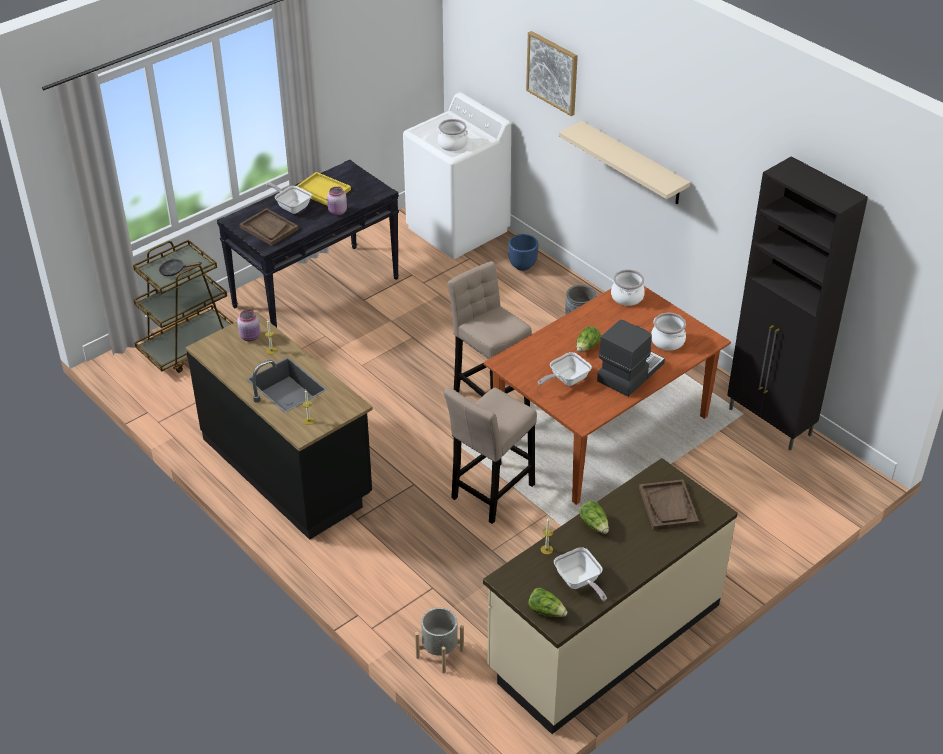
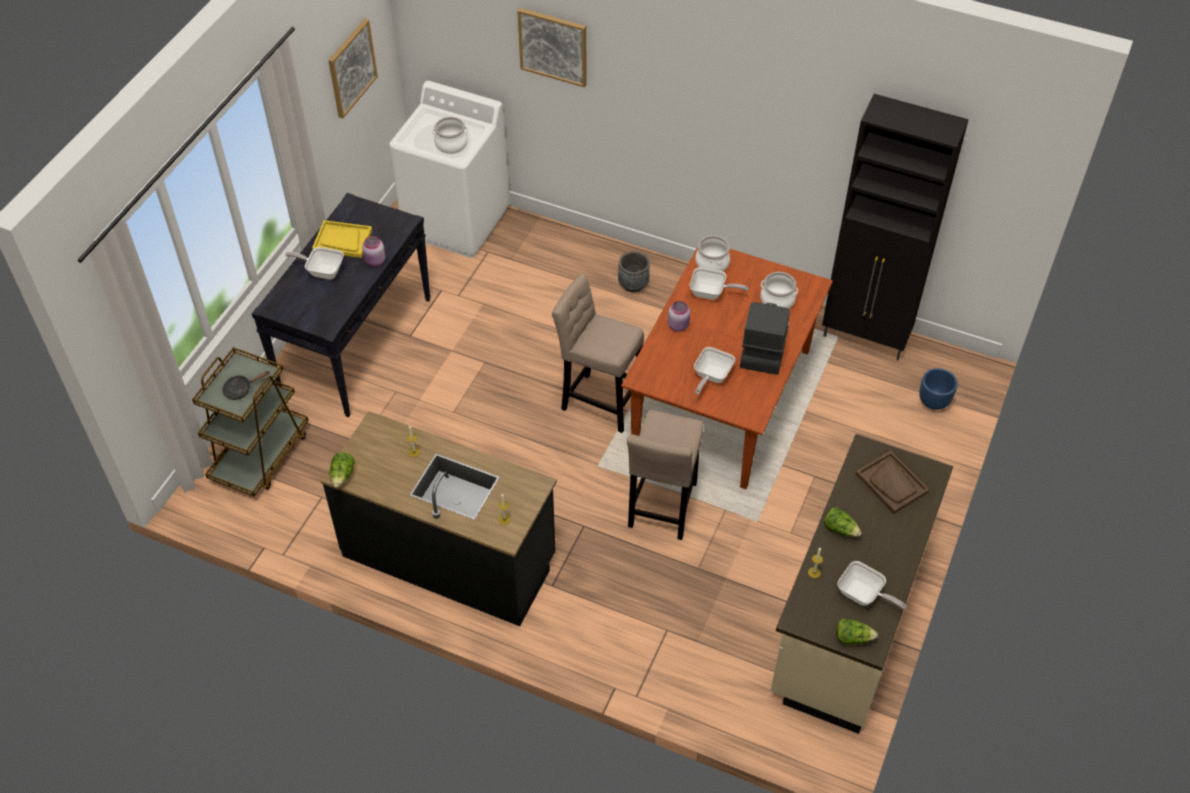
camera: 25 degrees left, 10 degrees up
(250, 337) = (382, 443): pink jar -> pink jar (679, 325)
(269, 228) = (315, 305): brown tray -> none
(385, 54) = (351, 68): none -> picture
(440, 654) = (714, 696): grey planter -> none
(522, 265) = (545, 243): blue planter -> blue planter (933, 402)
(587, 347) = (708, 333): lettuce -> lettuce (342, 475)
(610, 318) = (711, 293): none -> frying pan
(633, 163) = (669, 122): beige shelf -> none

